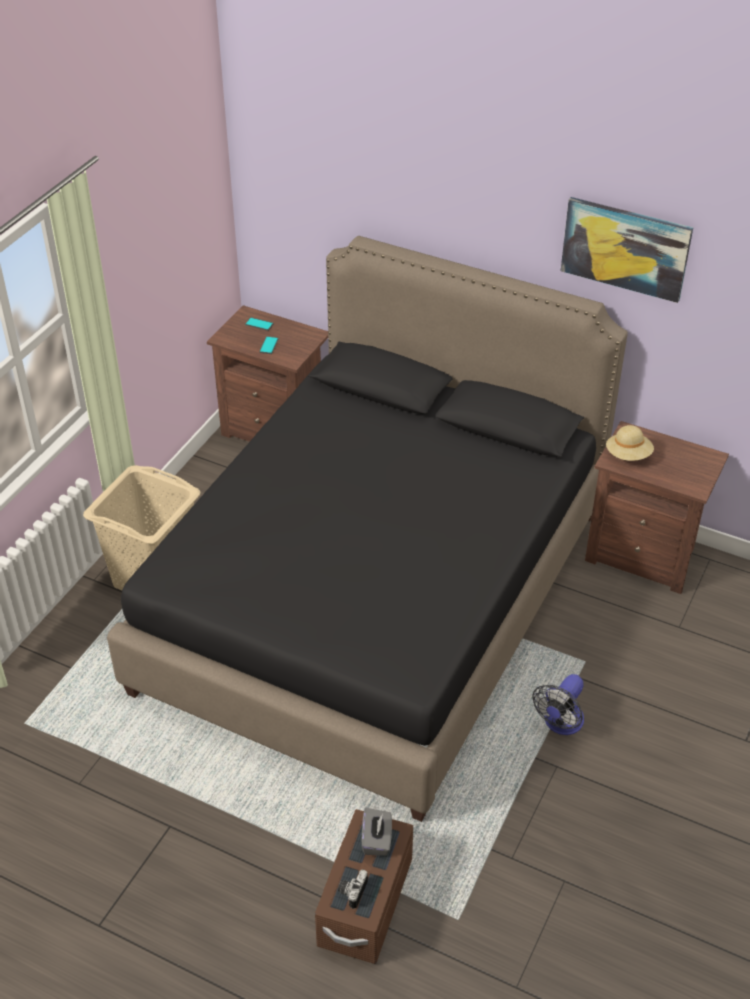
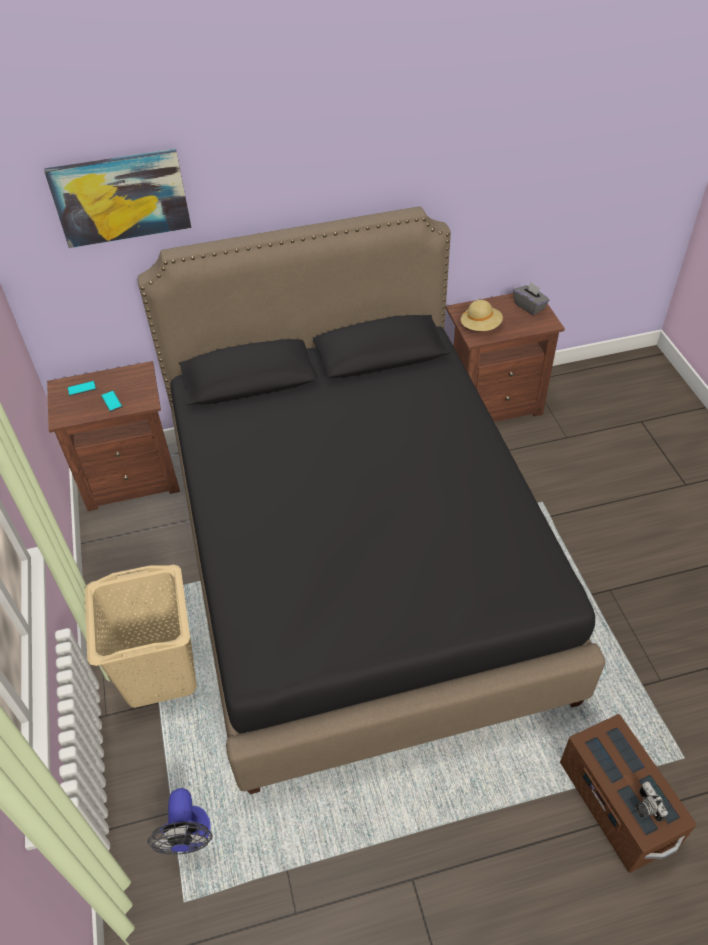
camera: 40 degrees left, 5 degrees up
(377, 840) = (612, 749): grey tissue box -> grey tissue box (529, 306)
(560, 724) = (578, 558): fan -> fan (189, 838)
(625, 248) = (431, 144): picture -> picture (120, 197)

